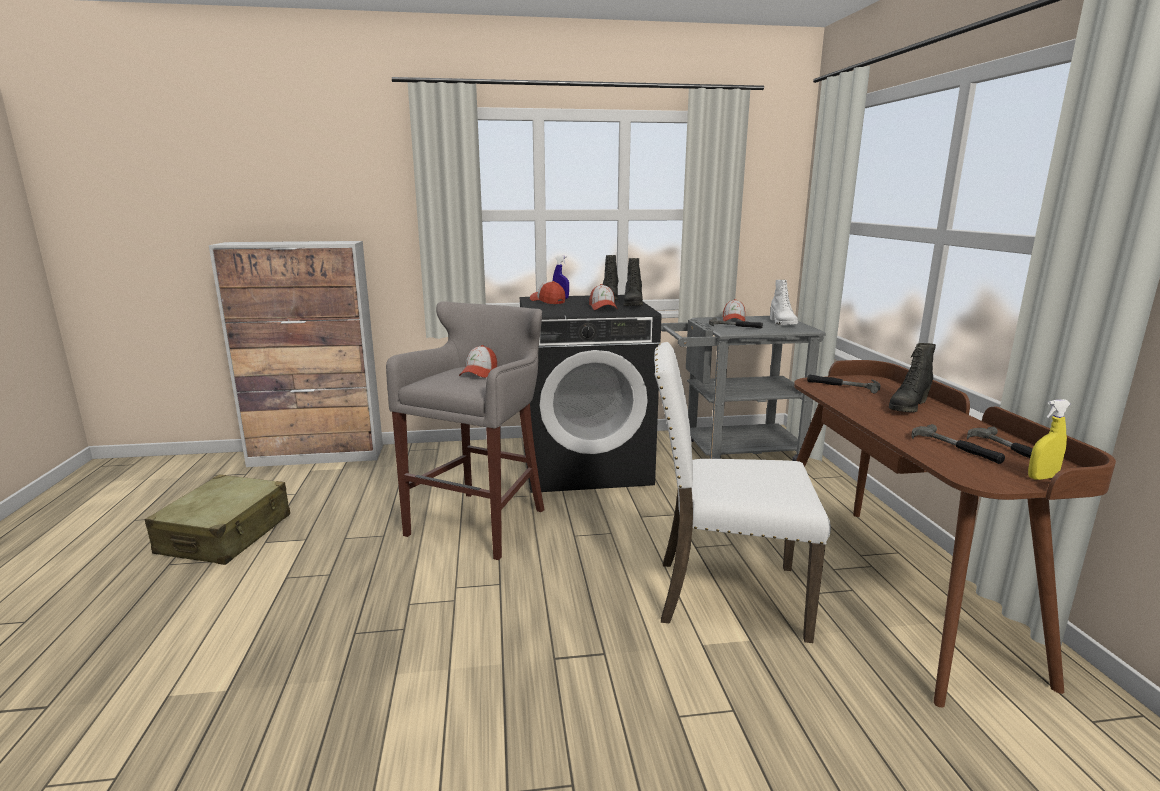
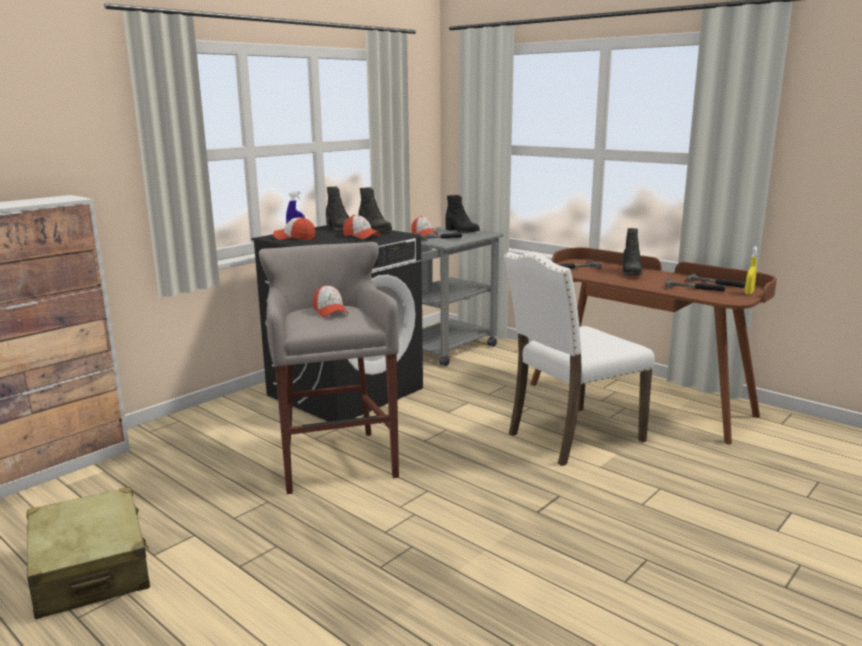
camera: 40 degrees left, 0 degrees up
(782, 323) = (461, 231): white boot -> black boot

